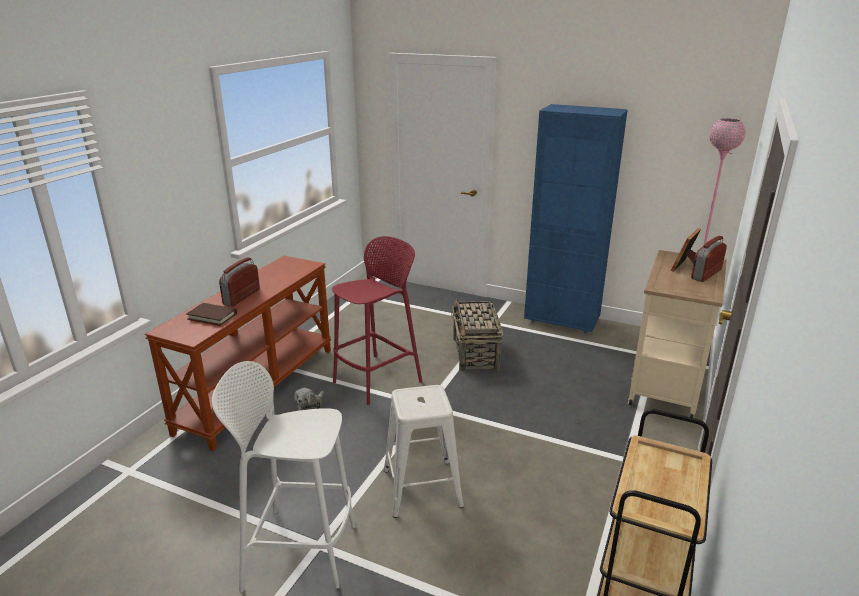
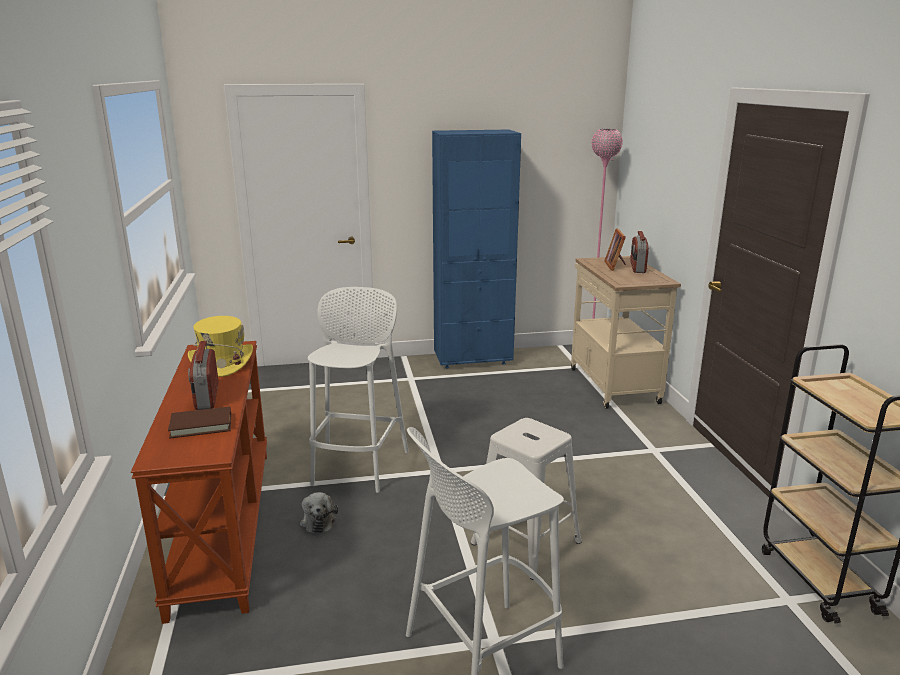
camera: 35 degrees left, 5 degrees down
(282, 275) = (222, 363): none -> yellow hat
(377, 379) = (357, 466): red stool -> white stool
(475, 354) = (429, 410): basket -> none

